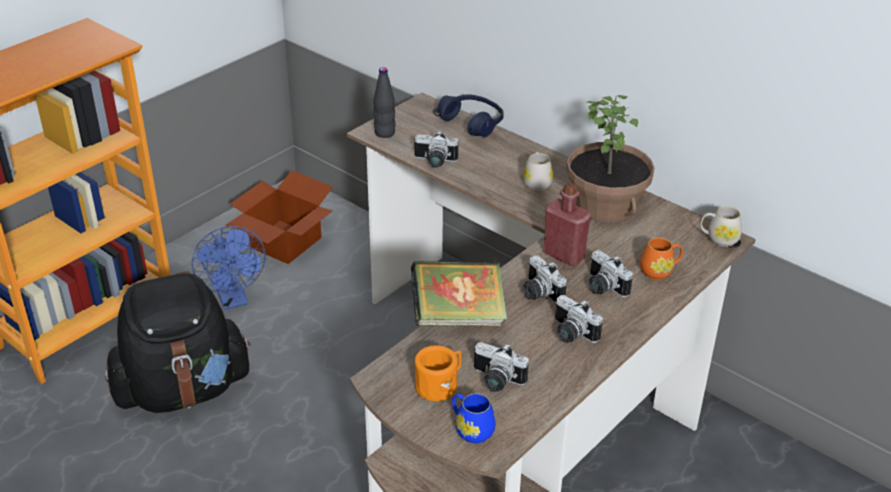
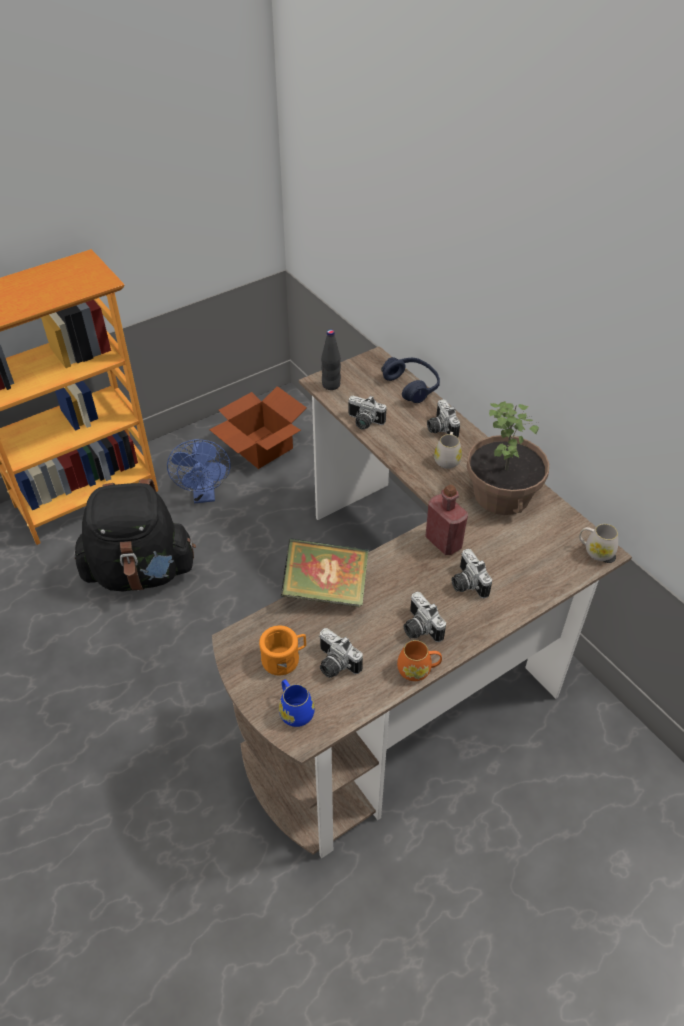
camera: 15 degrees right, 10 degrees up
(538, 293) = (405, 579): camera -> camera (439, 428)
(660, 271) = (526, 576): orange mug -> orange mug (418, 670)

